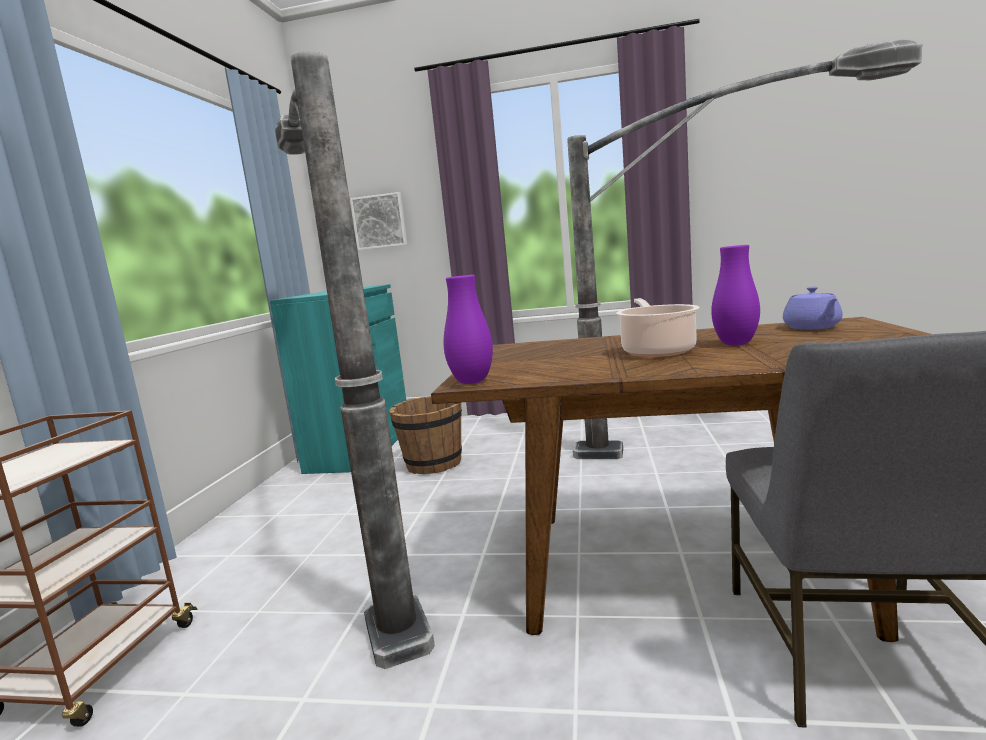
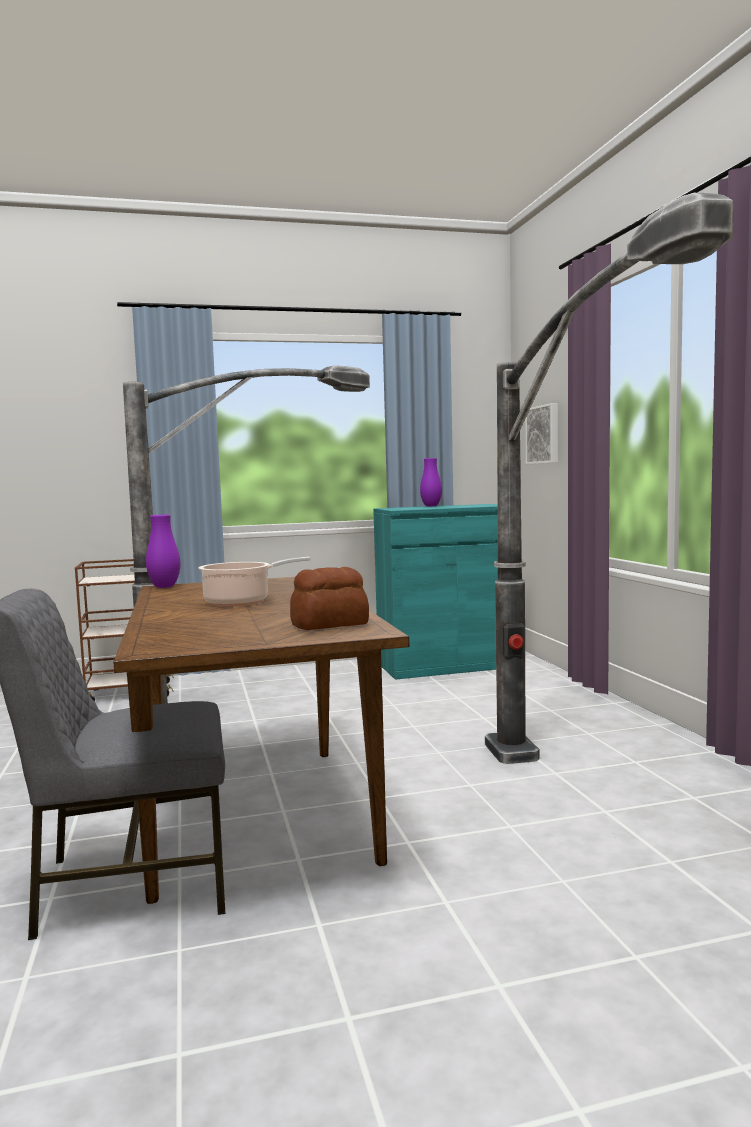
camera: 65 degrees right, 5 degrees down
(433, 464) = (426, 695): brown bucket -> none
(735, 344) = (254, 613): purple vase -> purple vase (431, 506)
(812, 327) = (330, 624): purple teapot -> bread

